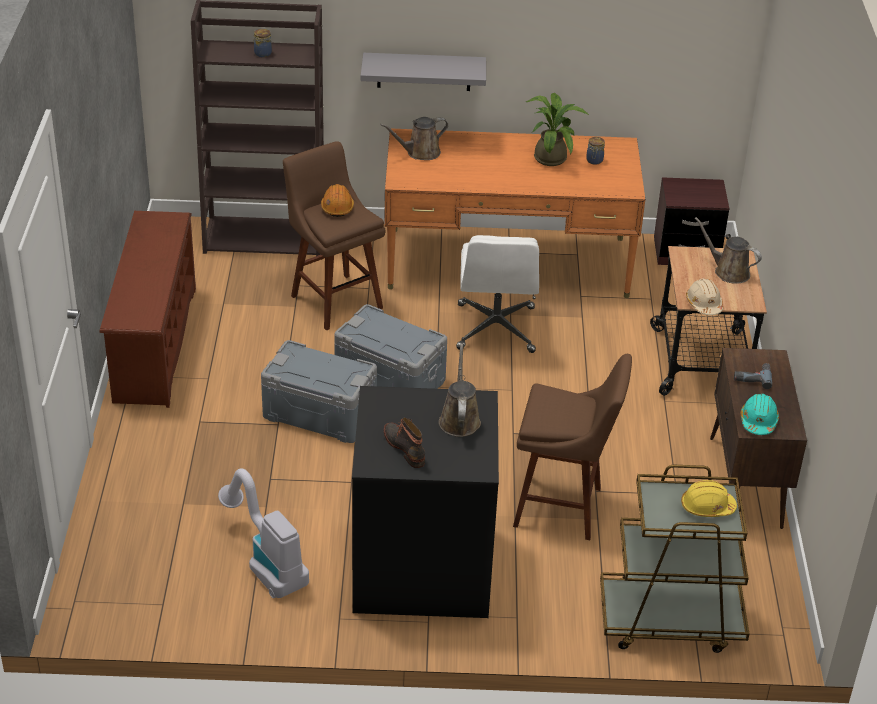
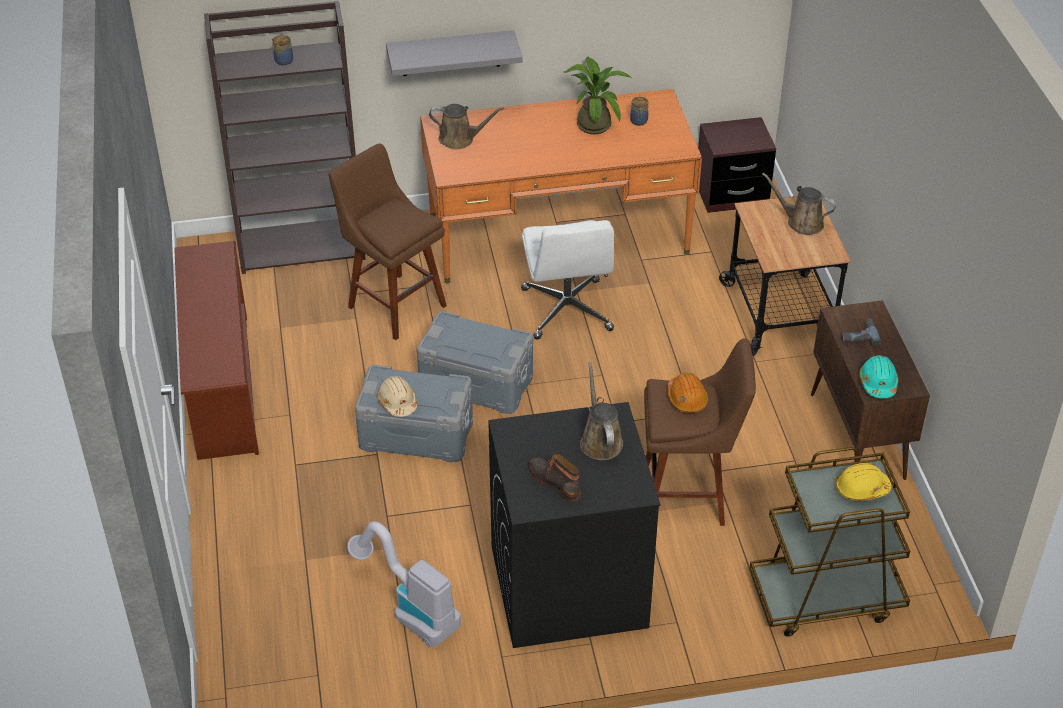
camera: 10 degrees left, 5 degrees up
(337, 207) = (391, 213): orange hard hat -> orange hard hat (686, 399)
(420, 153) = (460, 139): brown watering can -> brown watering can turned 135 degrees counterclockwise
(704, 304) = (788, 262): beige hard hat -> beige hard hat (397, 402)

